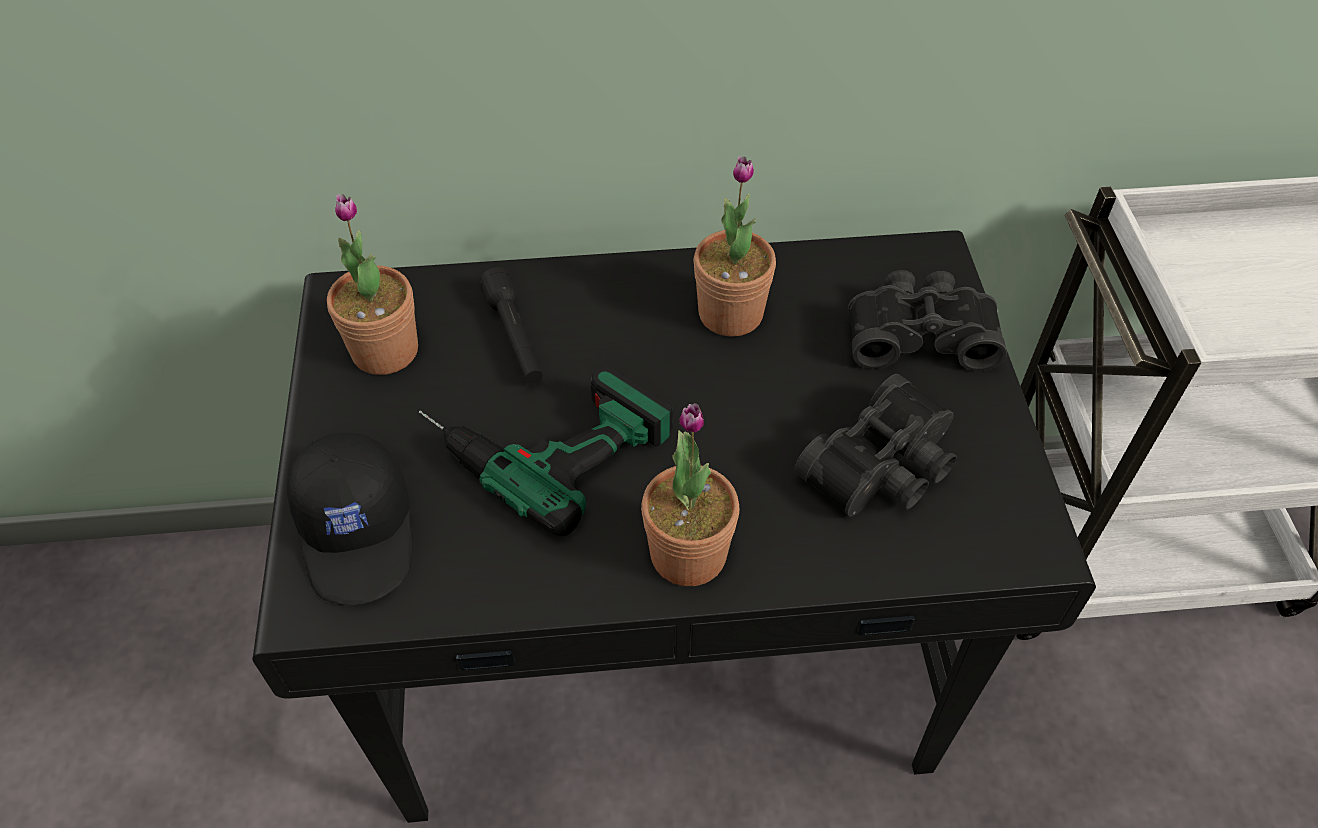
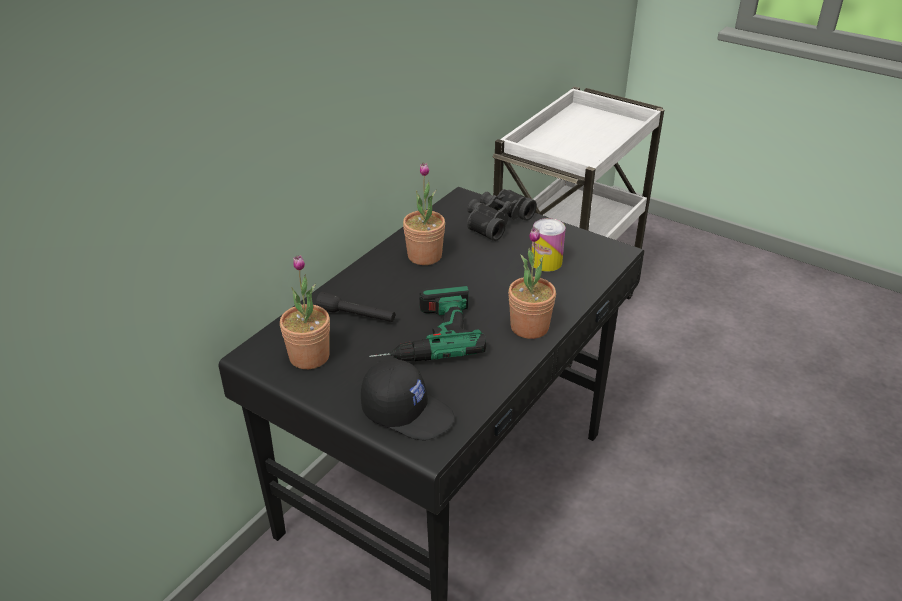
camera: 50 degrees left, 15 degrees down
(884, 467) = (546, 262): black binoculars -> can

